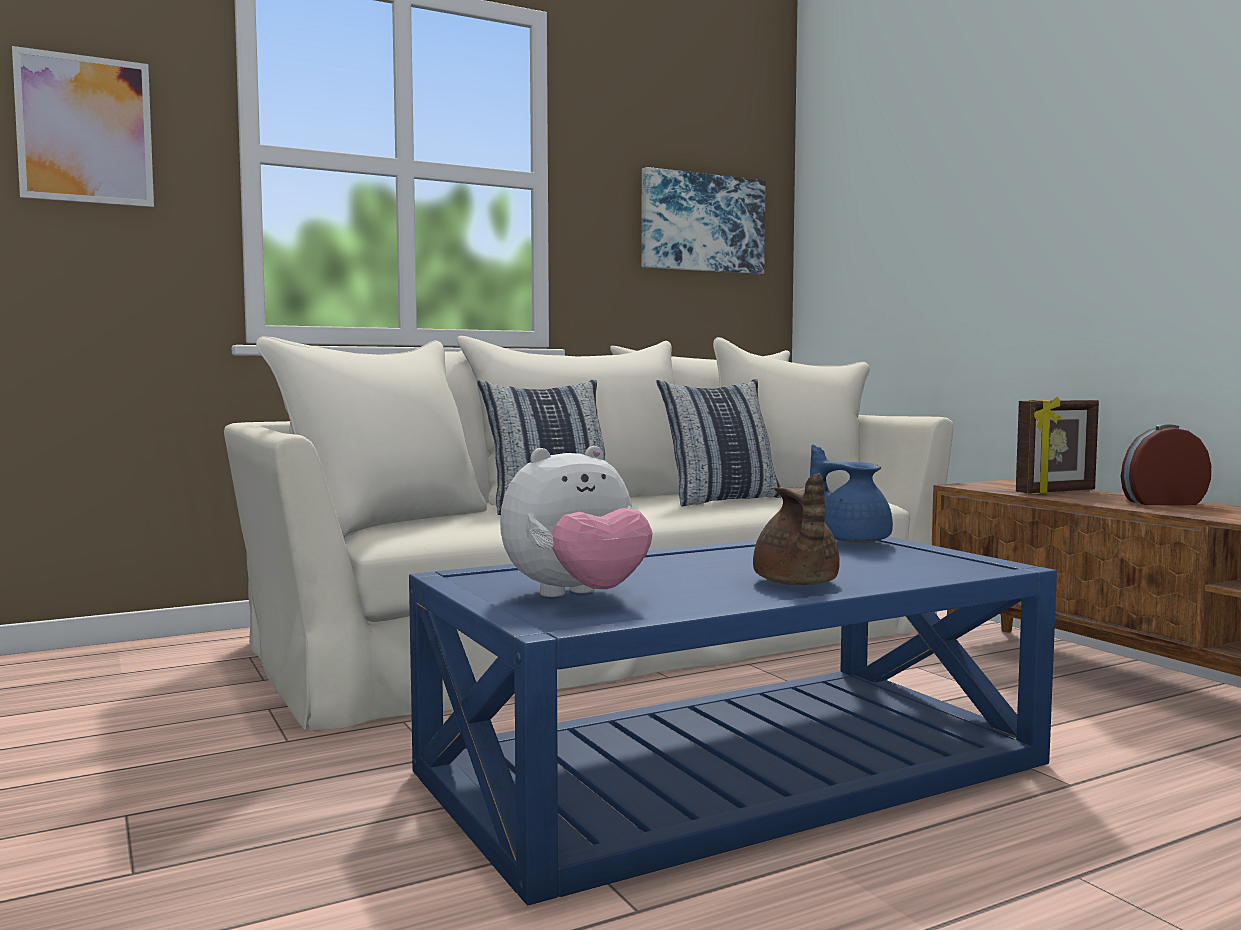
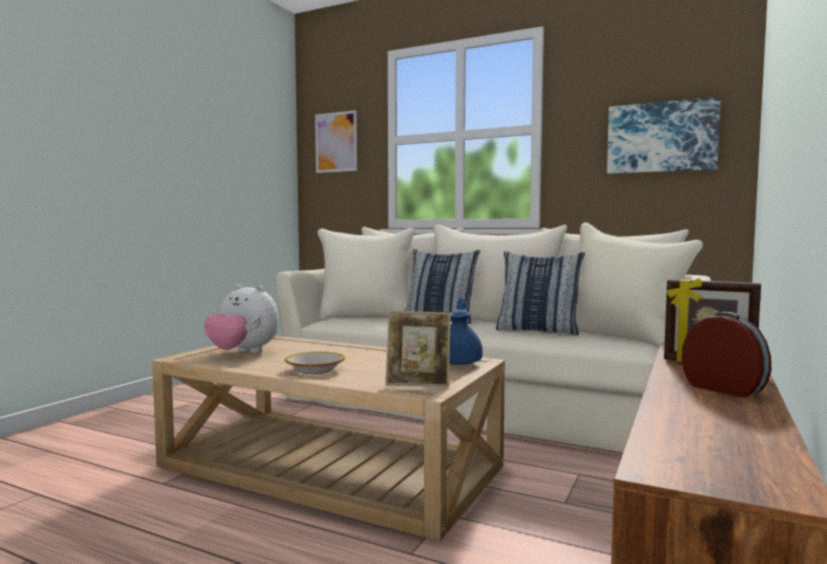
camera: 55 degrees right, 0 degrees up
(732, 766) = (331, 465): blue coffee table -> beige coffee table
(795, 584) = (314, 370): brown teapot -> bowl
(955, 563) = (418, 383): none -> picture frame

